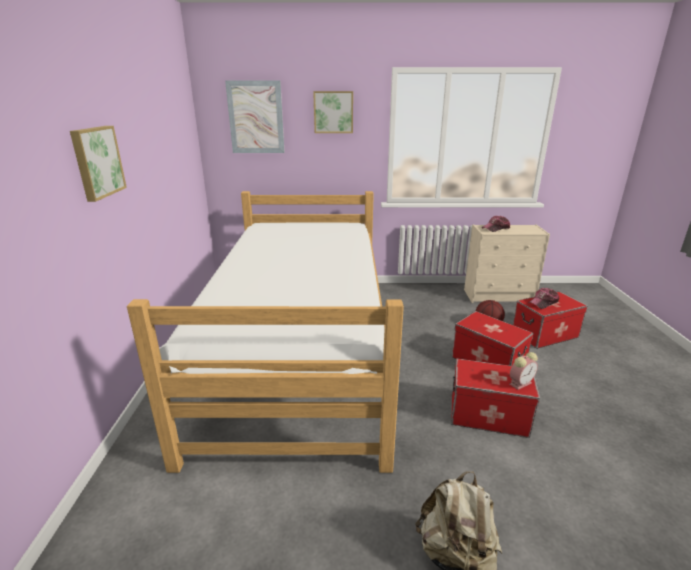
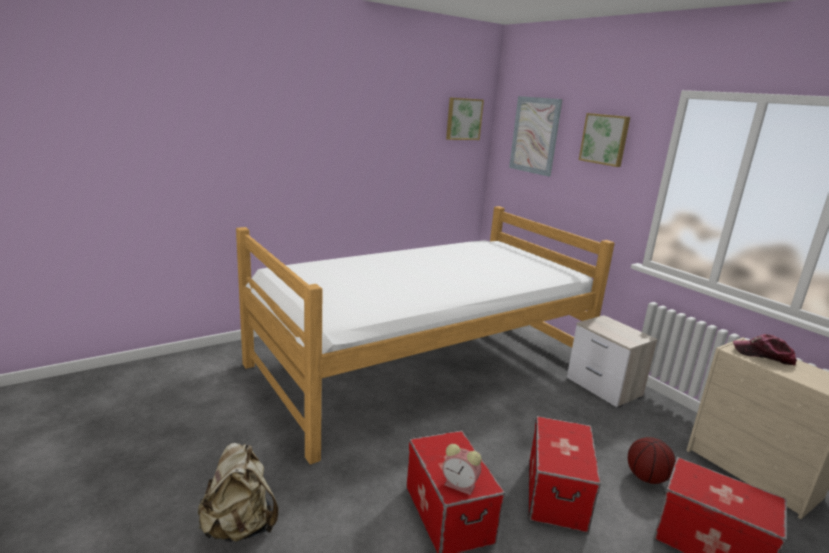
camera: 55 degrees right, 5 degrees down
(97, 162) = (314, 142): picture -> picture (463, 119)
(397, 296) = (604, 388): none -> nightstand
(543, 302) = (712, 484): cap -> none

